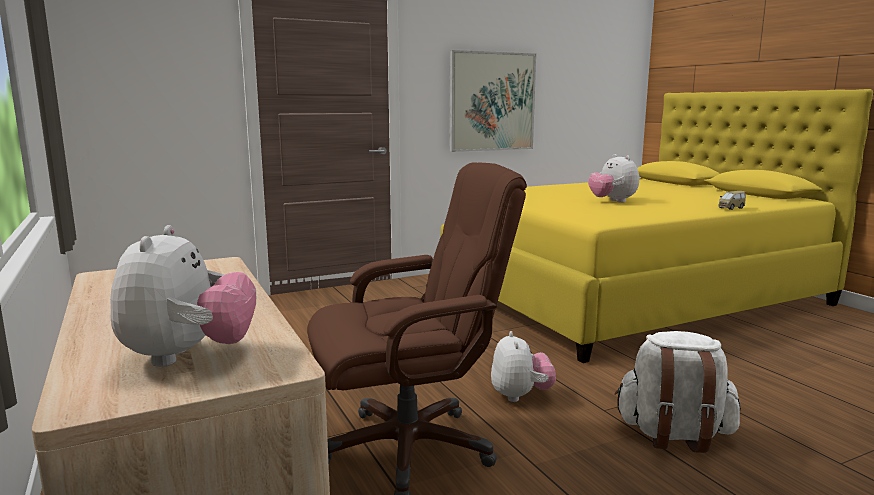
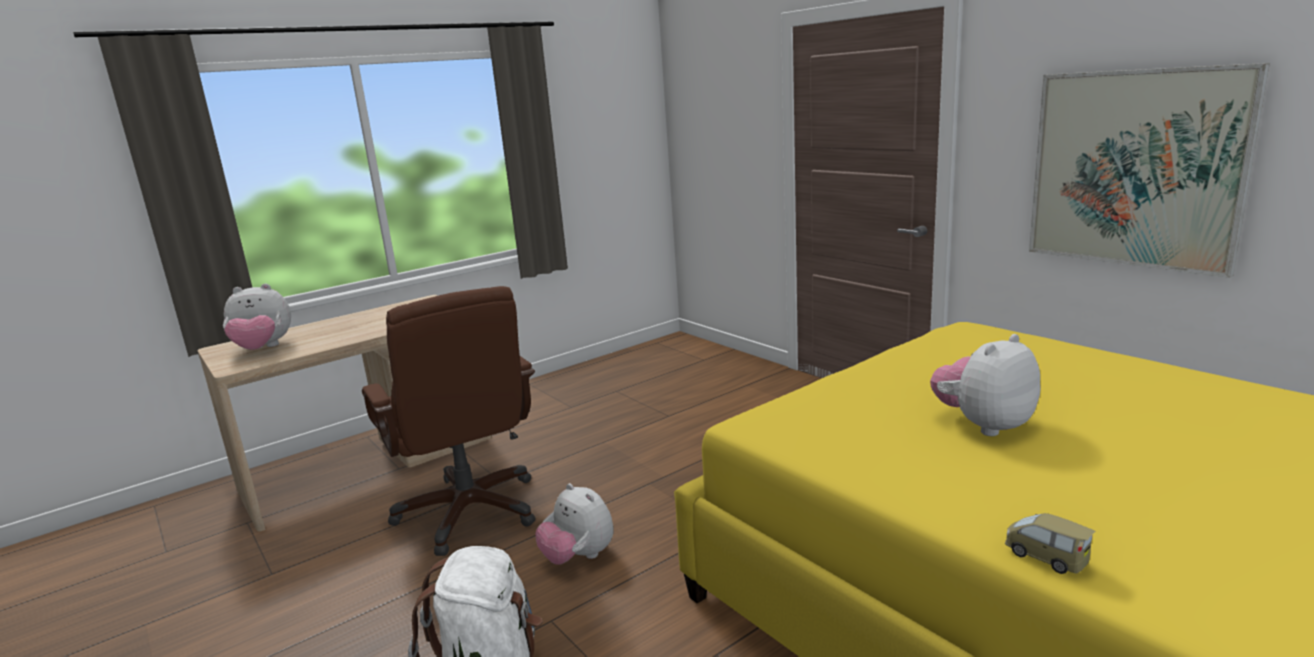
camera: 80 degrees right, 5 degrees up
(520, 396) = (578, 557): plush toy -> plush toy turned 60 degrees clockwise

